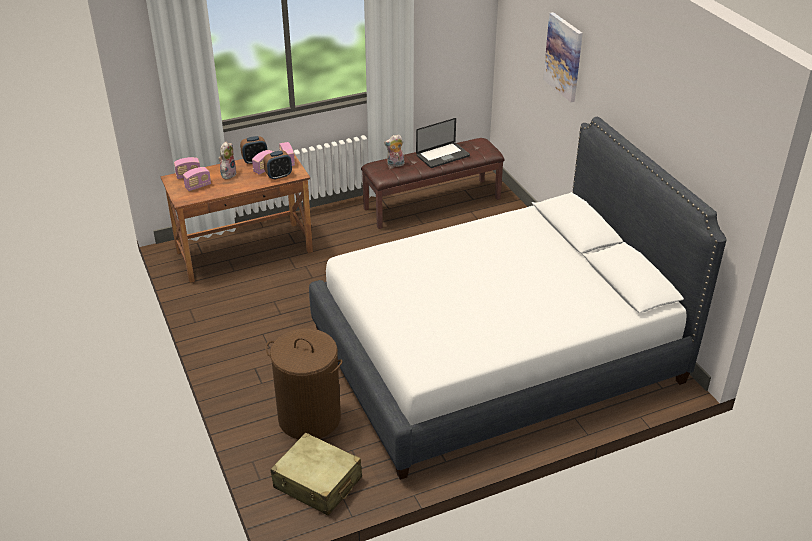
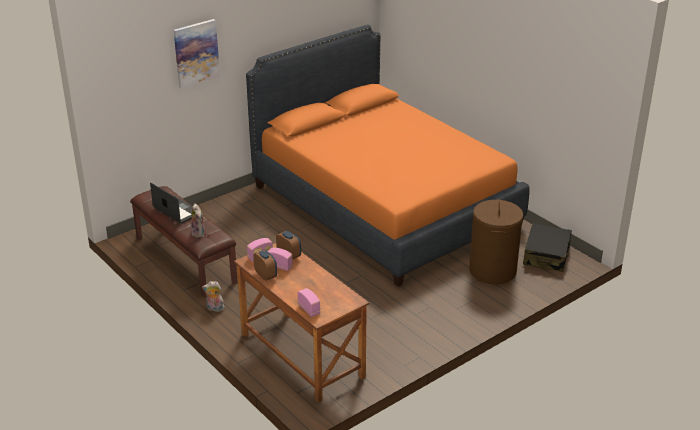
camera: 105 degrees left, 5 degrees down
(198, 186) = (326, 298): radio -> none
(228, 174) = (296, 286): plush toy -> plush toy (214, 309)
(317, 483) = (546, 255): beige suitcase -> black suitcase
(497, 356) = (384, 205): white bed -> orange bed

